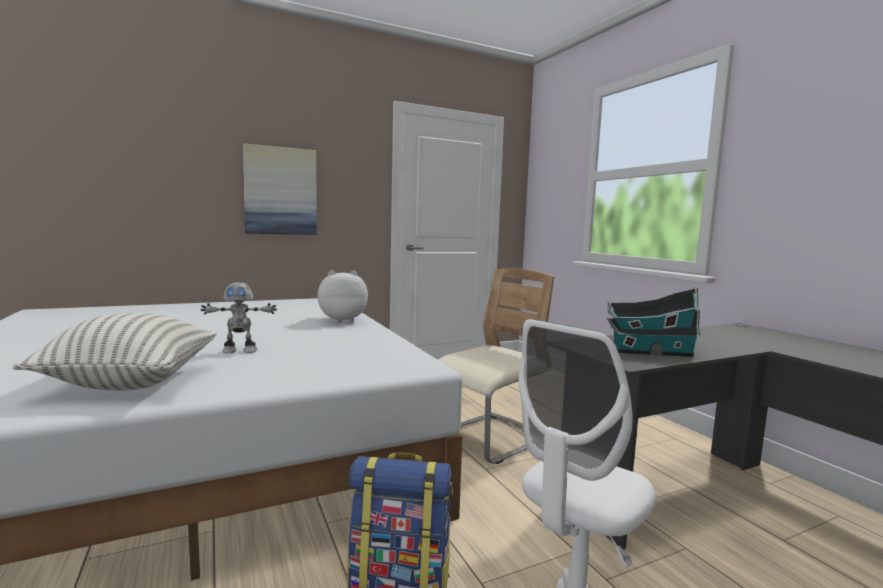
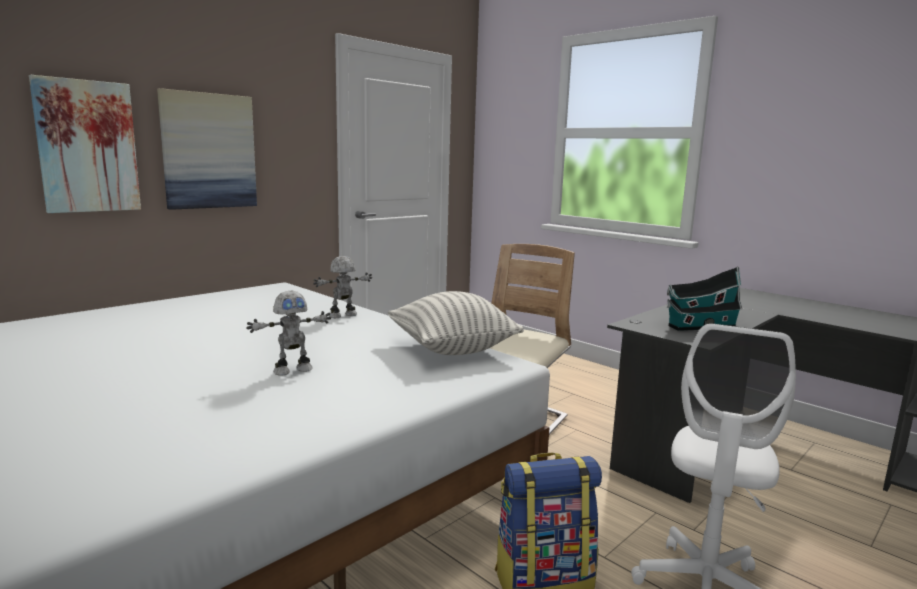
camera: 20 degrees left, 5 degrees up
(131, 382) = (238, 428): pillow -> pillow (452, 349)
(188, 185) = (87, 147): none -> picture
(342, 320) = (343, 316): plush toy -> toy robot

